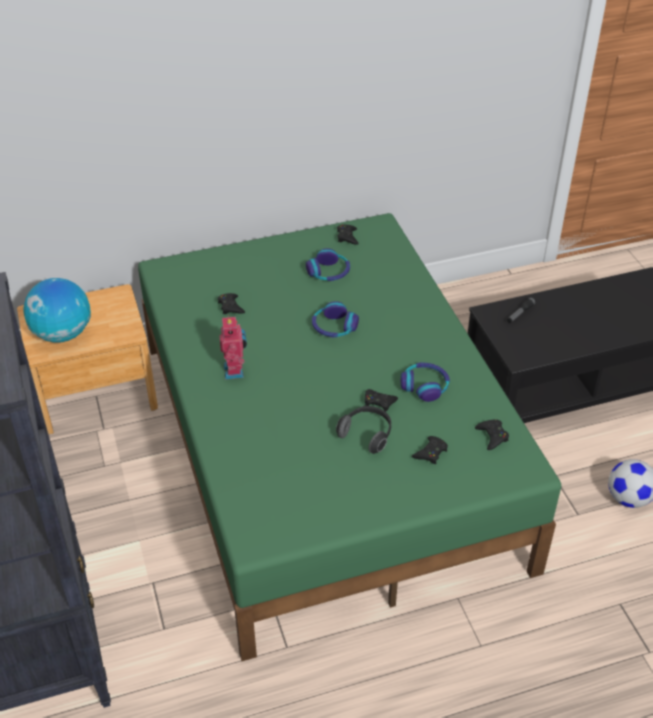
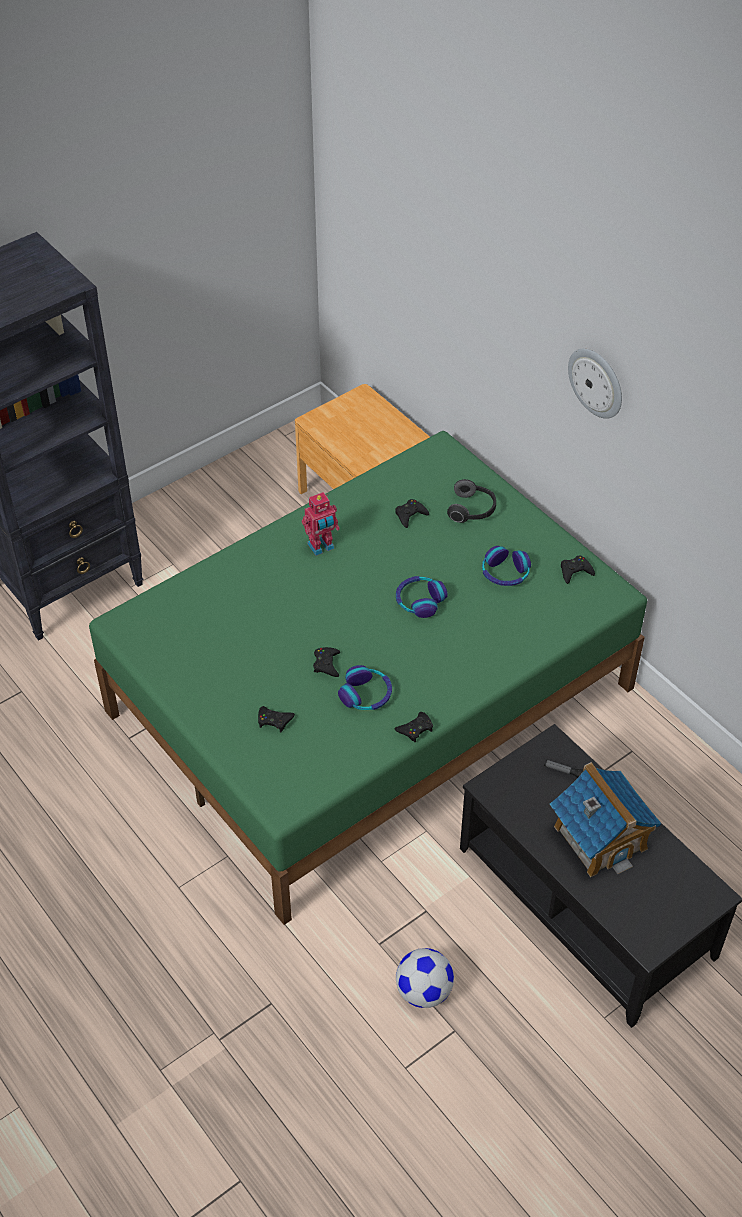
camera: 70 degrees right, 5 degrees up
(62, 334) = (343, 425): globe -> none
(295, 80) = (596, 382): none -> wall clock
(367, 434) = (278, 666): headphones -> headphones (472, 510)
(492, 436) = (317, 765): black game controller -> black game controller (415, 729)
(584, 315) = (600, 837): none -> toy house

